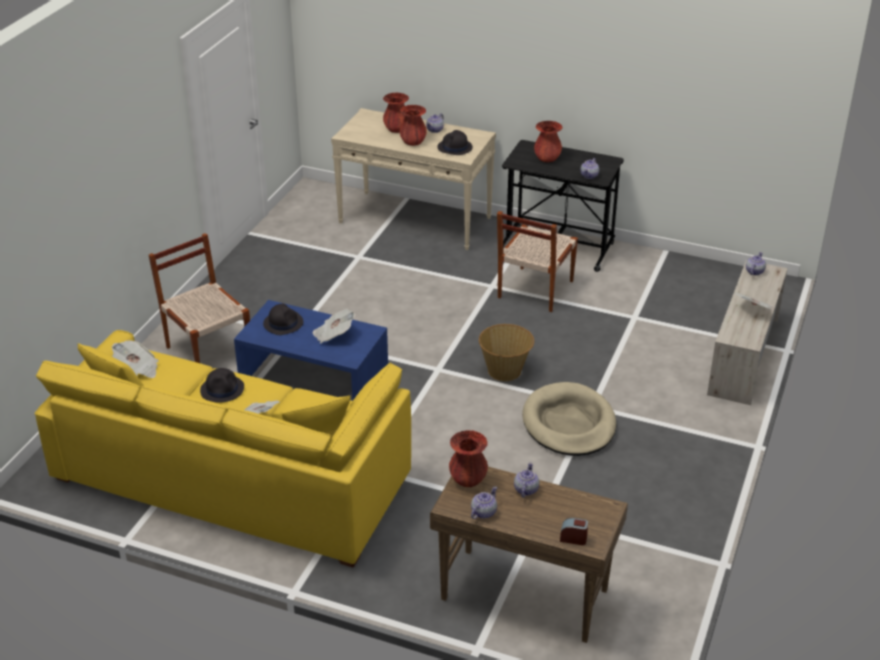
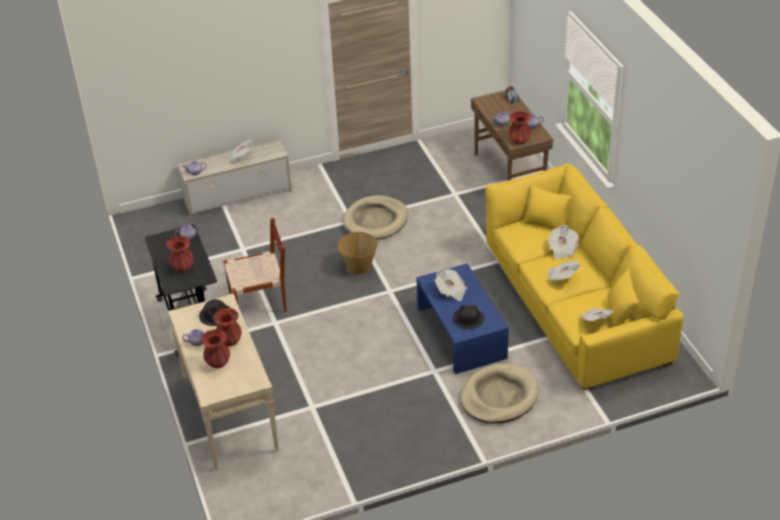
camera: 130 degrees left, 5 degrees up
(208, 350) = (499, 397): chair -> beige dog bed
(222, 389) = (562, 277): black hat -> newspaper

